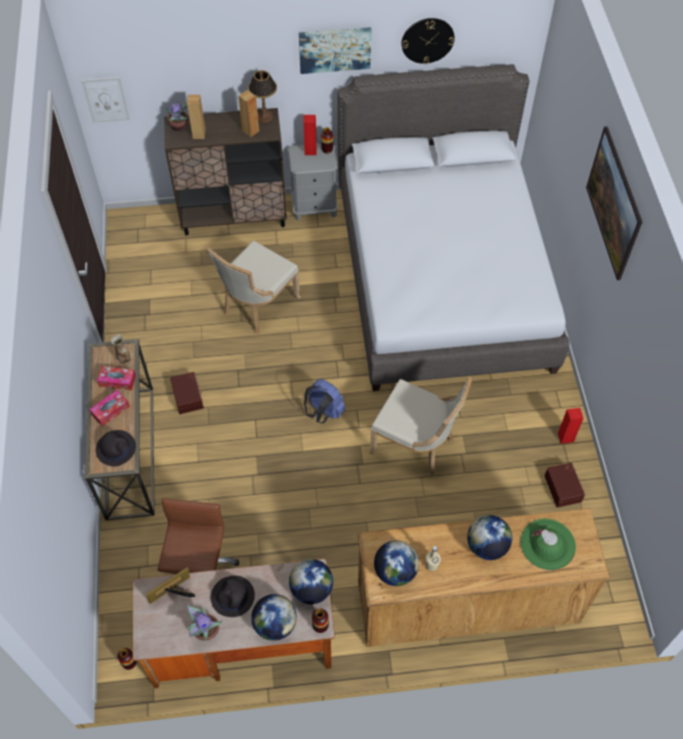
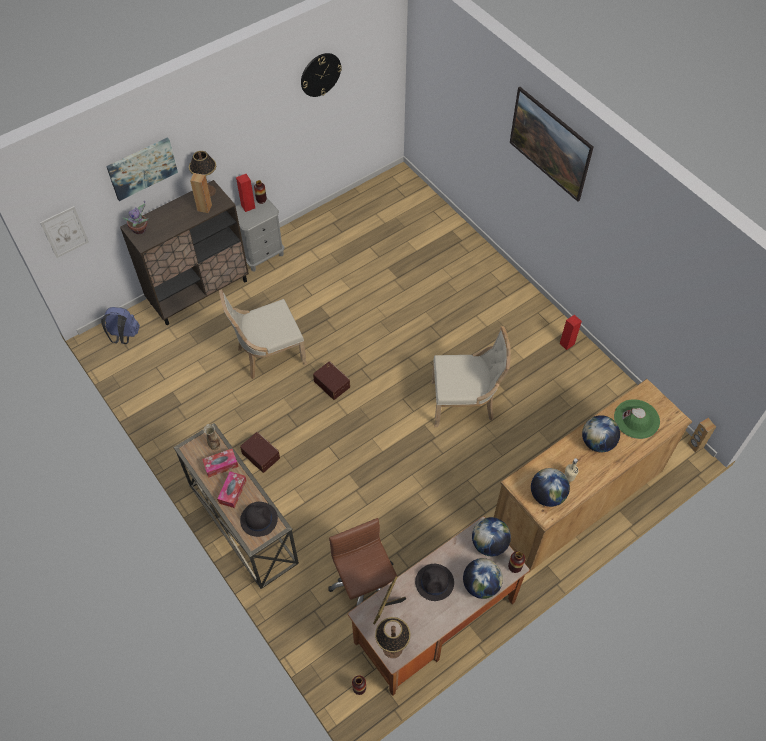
camera: 30 degrees left, 0 degrees up
(150, 635) = (392, 648): none -> table lamp
(199, 134) = (161, 229): brown speaker -> brown speaker (695, 445)
(205, 631) = (432, 620): potted plant -> none
(257, 306) = (268, 355): beige chair -> beige chair turned 60 degrees clockwise
(323, 413) = (379, 413): blue backpack -> blue backpack (124, 336)
(335, 49) = (250, 110): picture -> picture (142, 168)
(441, 277) = (399, 266): grey bed -> none
(563, 488) = (589, 381): brown storage box -> brown storage box (332, 383)

